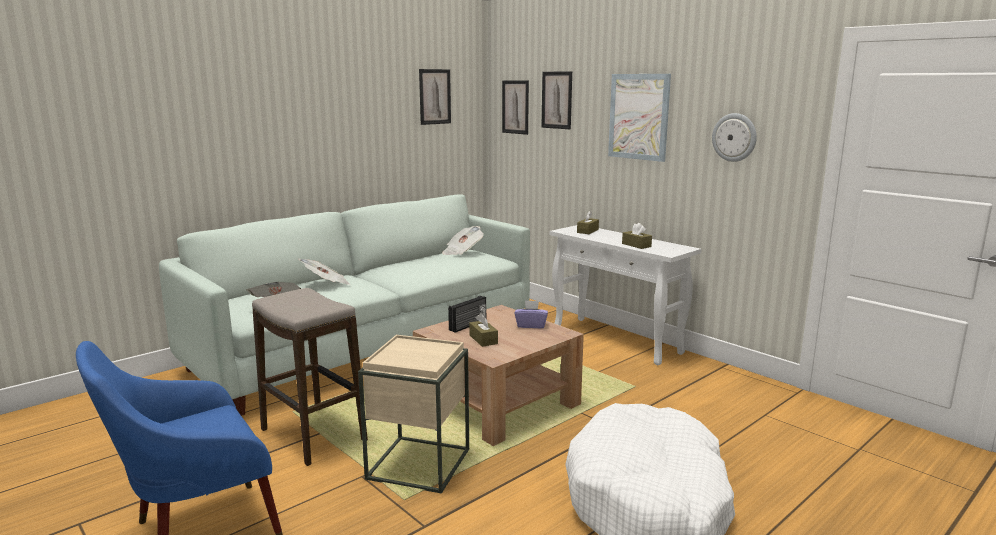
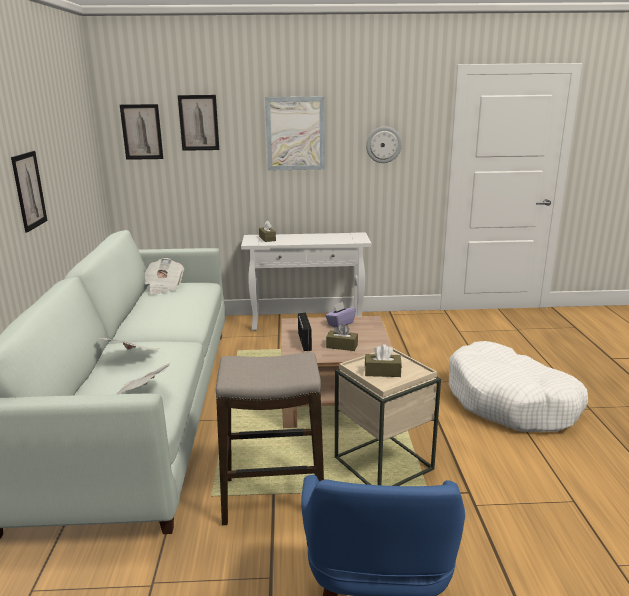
camera: 50 degrees left, 5 degrees up
(435, 96) = (72, 127): picture -> picture (29, 190)
(636, 245) = (328, 240): brown tissue box -> brown tissue box (382, 372)

